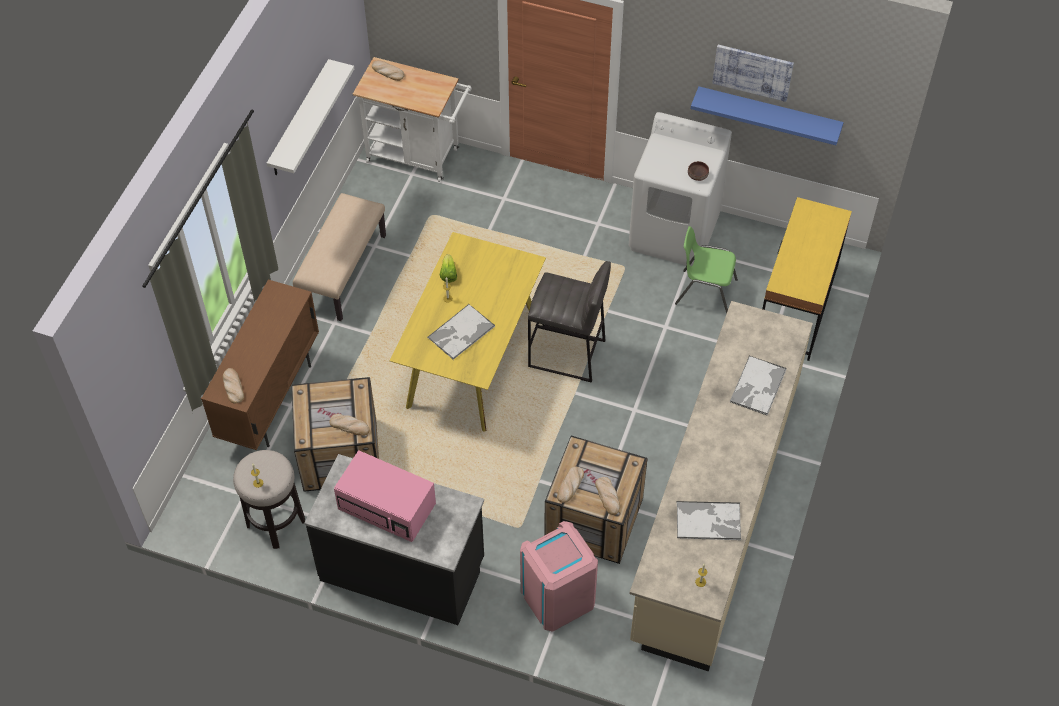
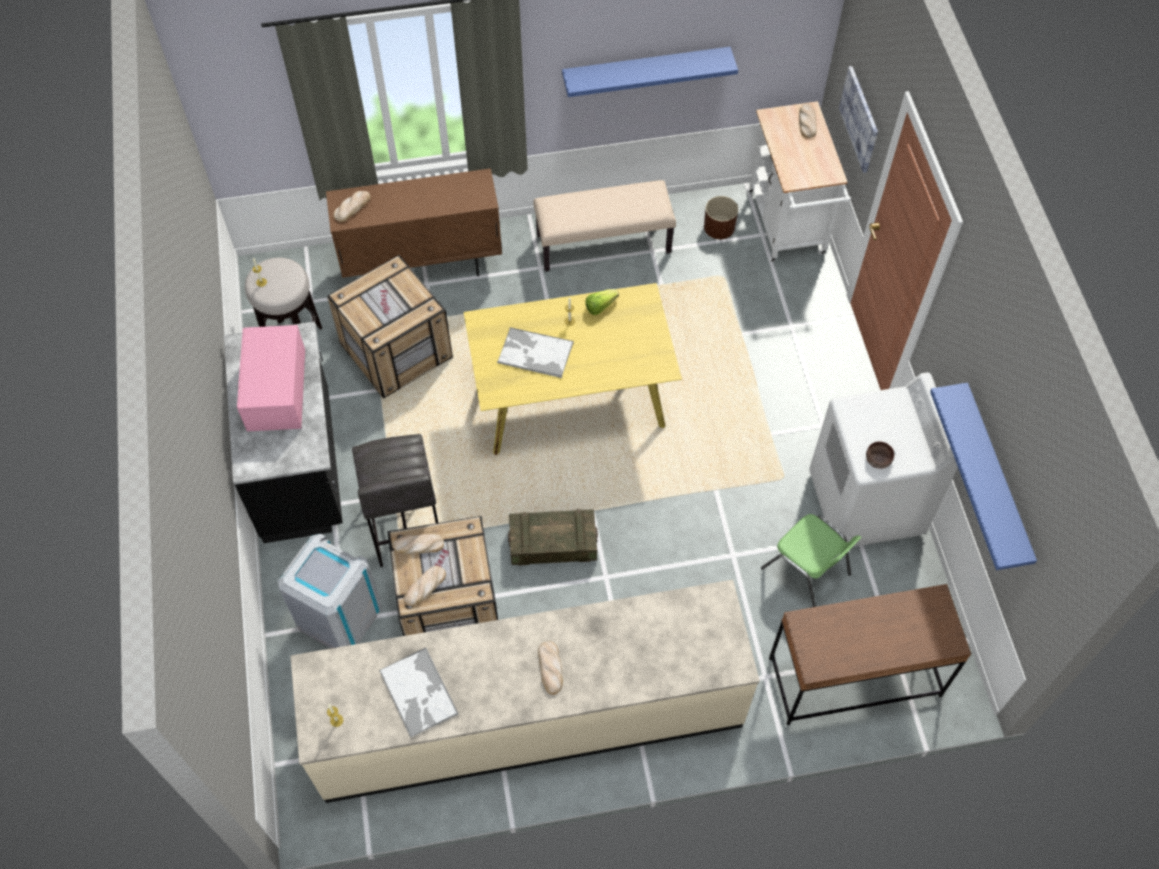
camera: 60 degrees right, 5 degrees up
(299, 120) = (646, 70): white shelf -> blue shelf
(350, 426) = (379, 323): bread -> bread (550, 668)
(385, 195) = (719, 227): none -> brown planter
(557, 597) = (339, 615): pink trash can -> grey trash can
(567, 354) = (634, 480): grey stool -> grey stool (405, 526)
(586, 429) = (553, 544): none -> crate
(705, 292) = (807, 572): green chair -> green chair turned 150 degrees clockwise
(752, 71) = (1004, 415): picture -> picture (860, 119)
(757, 386) = (629, 662): tray -> none
(796, 307) = (854, 677): yellow desk -> brown desk

